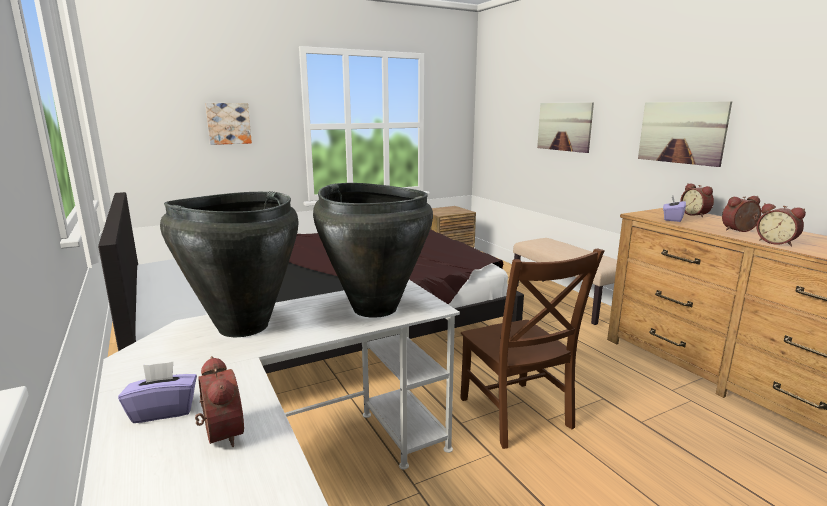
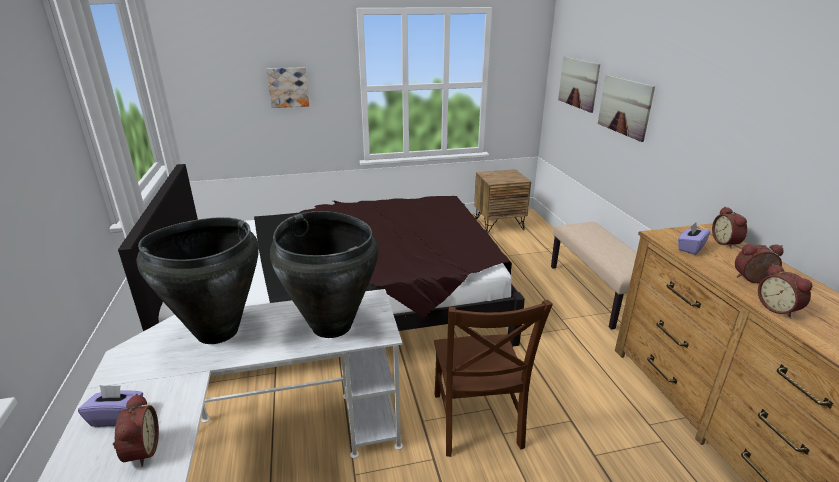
camera: 15 degrees right, 10 degrees up
(681, 132) = (734, 143): picture -> picture (578, 83)

